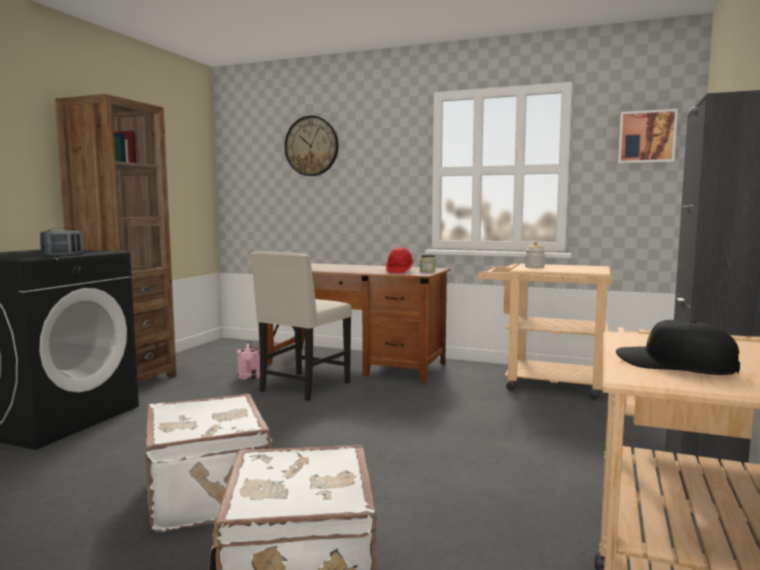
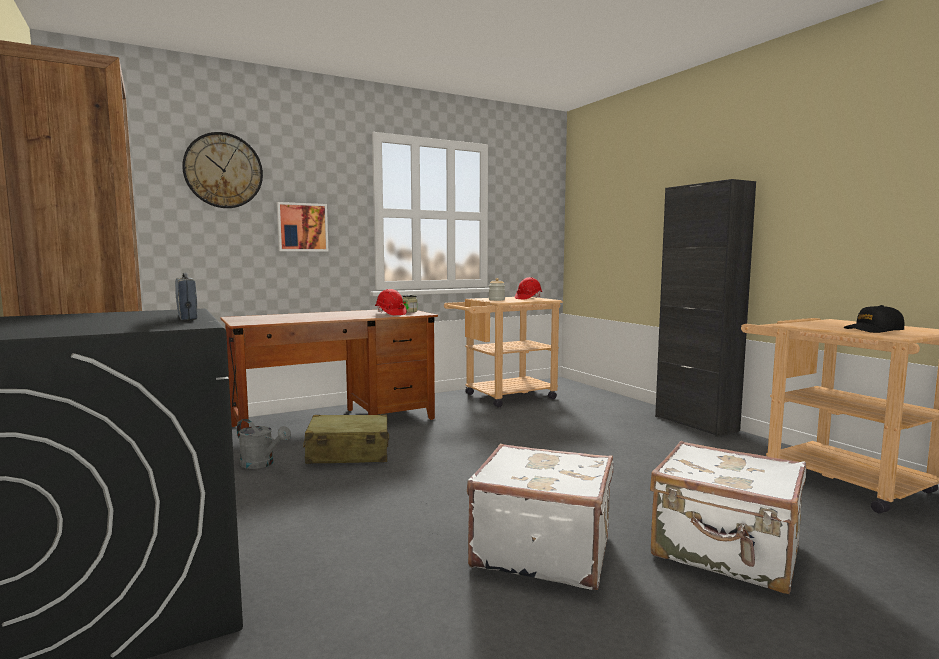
camera: 50 degrees left, 0 degrees up
(249, 377) = (262, 464): pink watering can -> grey watering can
(303, 387) = (348, 453): beige chair -> beige suitcase
(584, 268) = (528, 298): none -> red hard hat
(646, 137) = (535, 196): picture -> picture (302, 227)

